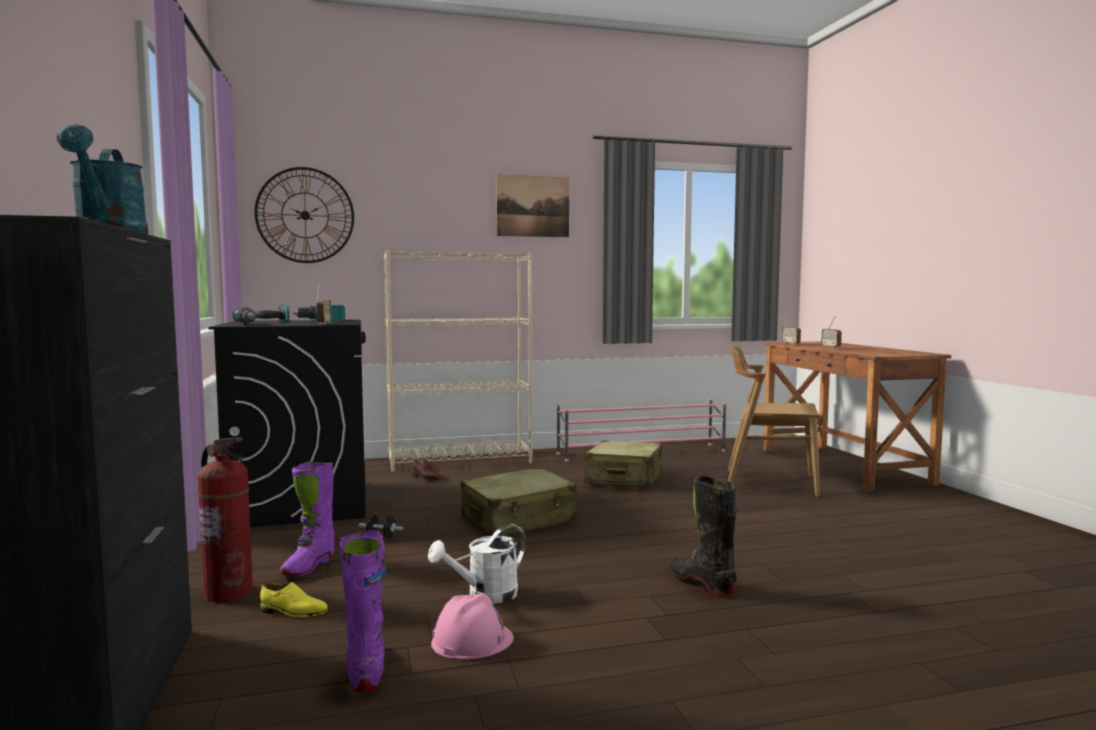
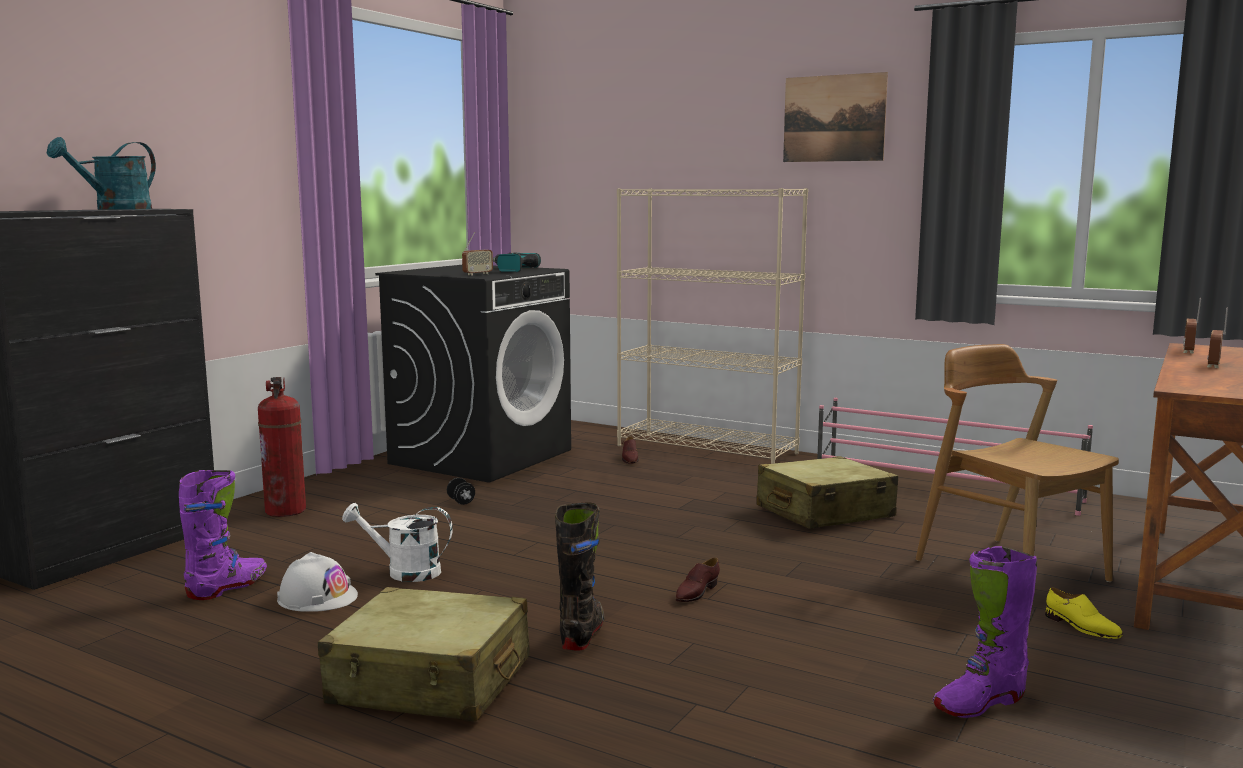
camera: 45 degrees right, 5 degrees up
(264, 323) = (437, 271): power drill -> none
(294, 612) = (283, 536): yellow shoe -> yellow shoe (1081, 627)
(305, 215) = (578, 146): wall clock -> none
(308, 566) = (364, 508): purple boot -> purple boot (979, 703)
(472, 640) = (317, 597): pink hard hat -> white hard hat
(519, 519) = (599, 521): beige suitcase -> beige suitcase (430, 682)
(687, 539) = (696, 592): none -> brown shoe

